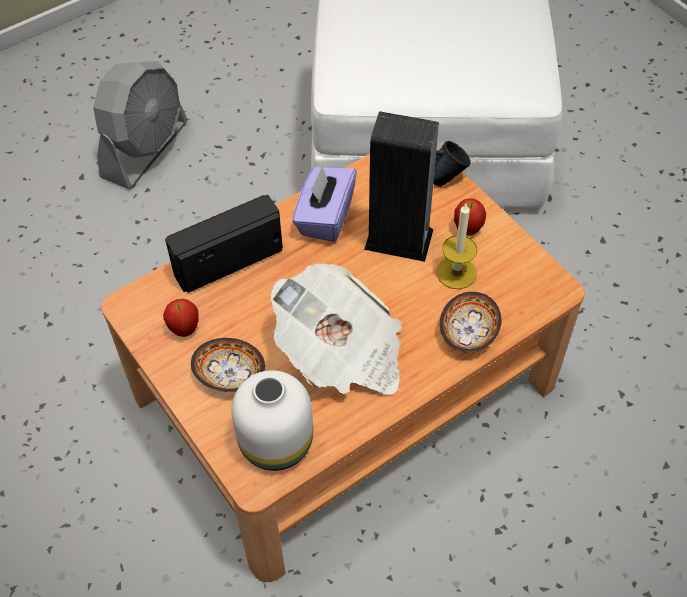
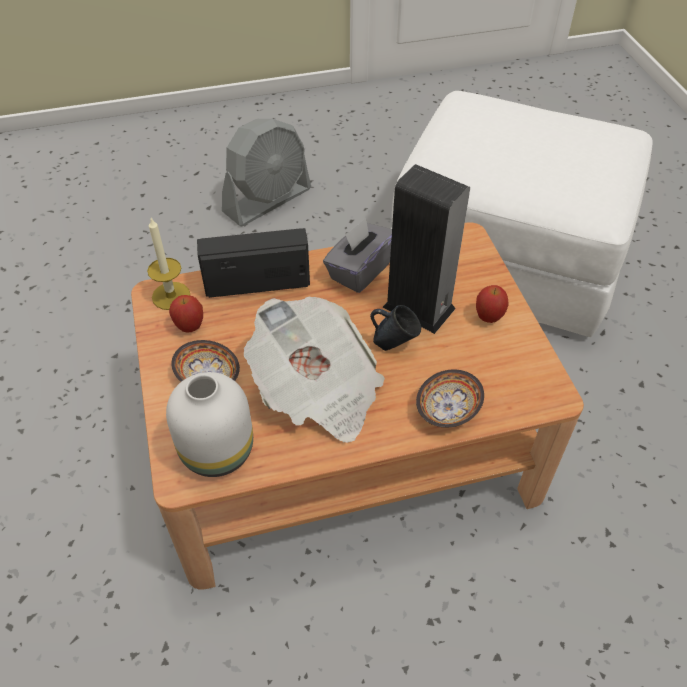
camera: 20 degrees right, 5 degrees down
(325, 217) = (360, 270): purple tissue box -> grey tissue box
(444, 179) = (486, 268): blue mug -> blue mug (394, 344)
(456, 273) = (460, 352): candle -> candle (171, 296)

